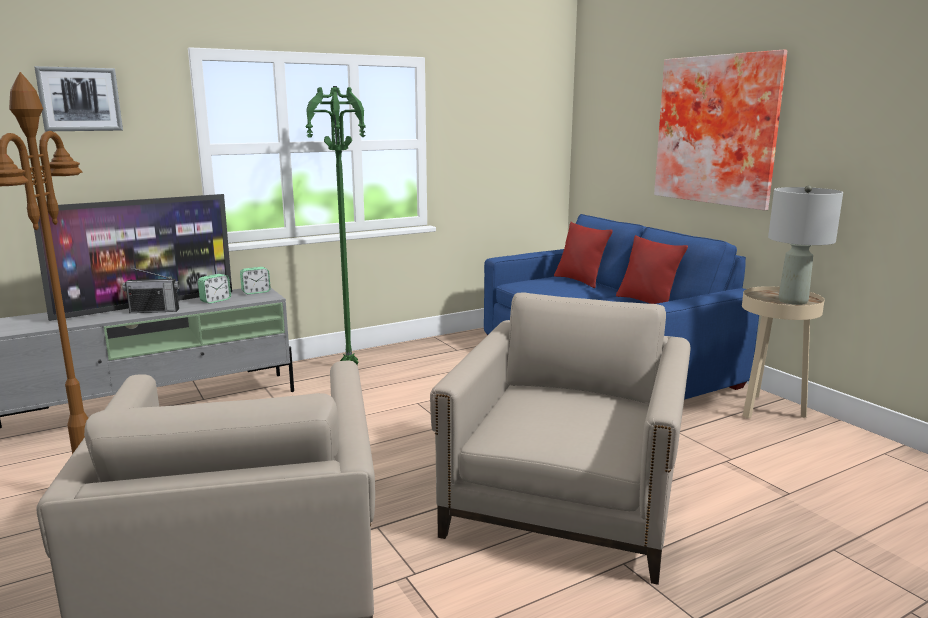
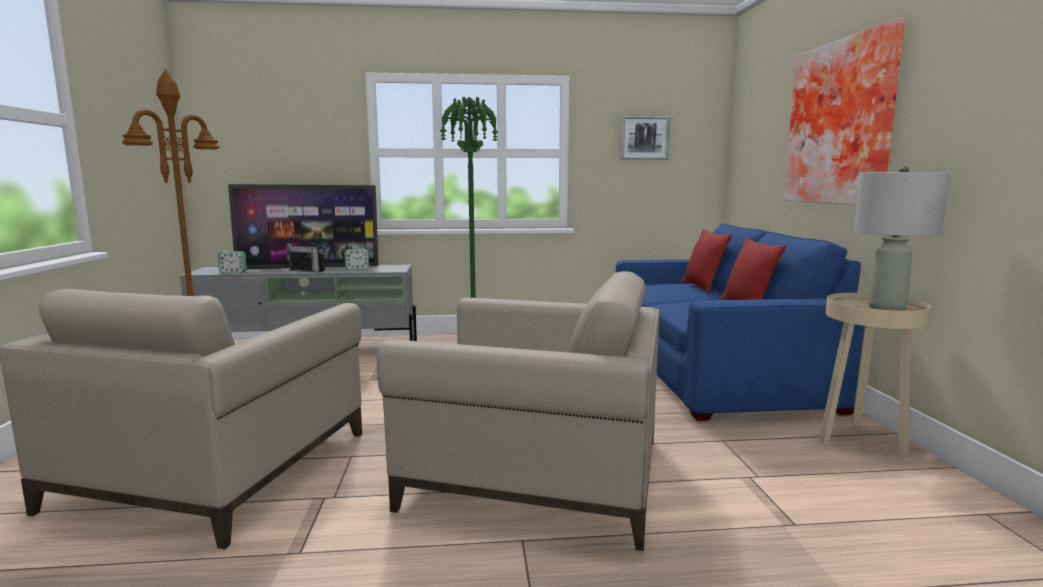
camera: 25 degrees right, 5 degrees down
(80, 99) = (286, 112): picture -> picture (644, 138)
(256, 292) = (394, 267): alarm clock -> alarm clock (233, 272)
(566, 499) = (535, 472): beige armchair -> beige armchair turned 60 degrees clockwise

